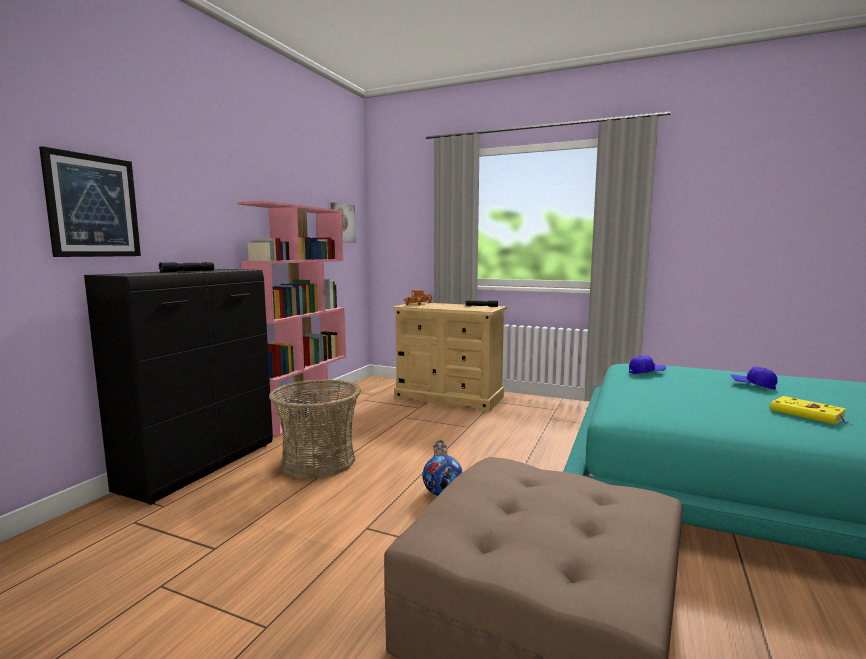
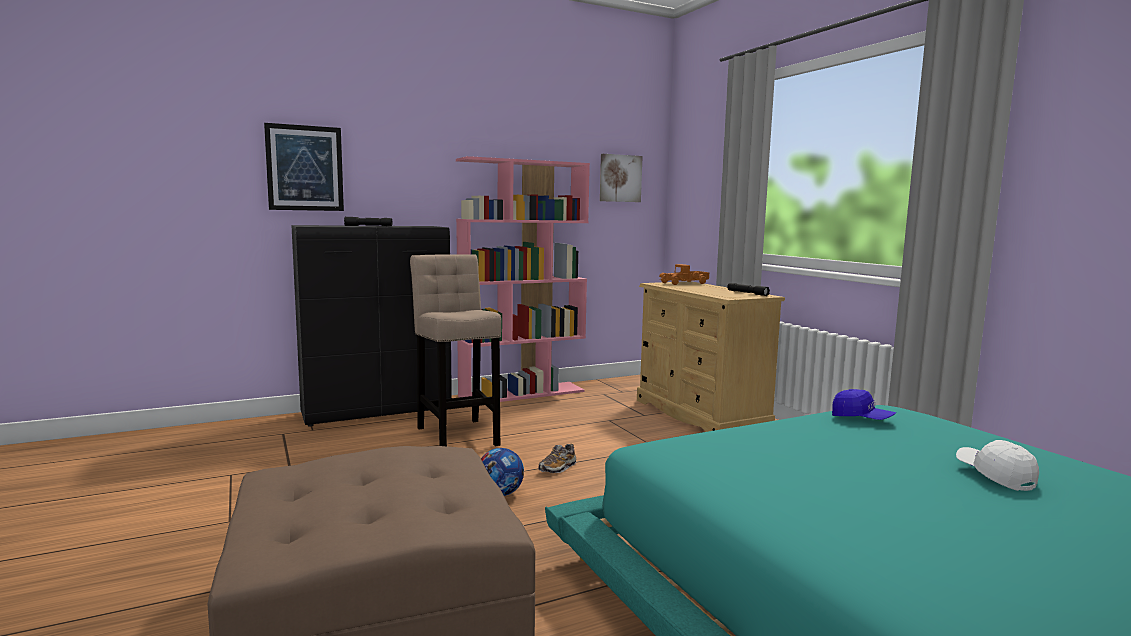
camera: 40 degrees right, 0 degrees up
(318, 462) = (457, 434): basket -> beige stool
(753, 385) = (994, 476): blue cap -> white cap
(809, 414) = (938, 529): yellow book -> none

